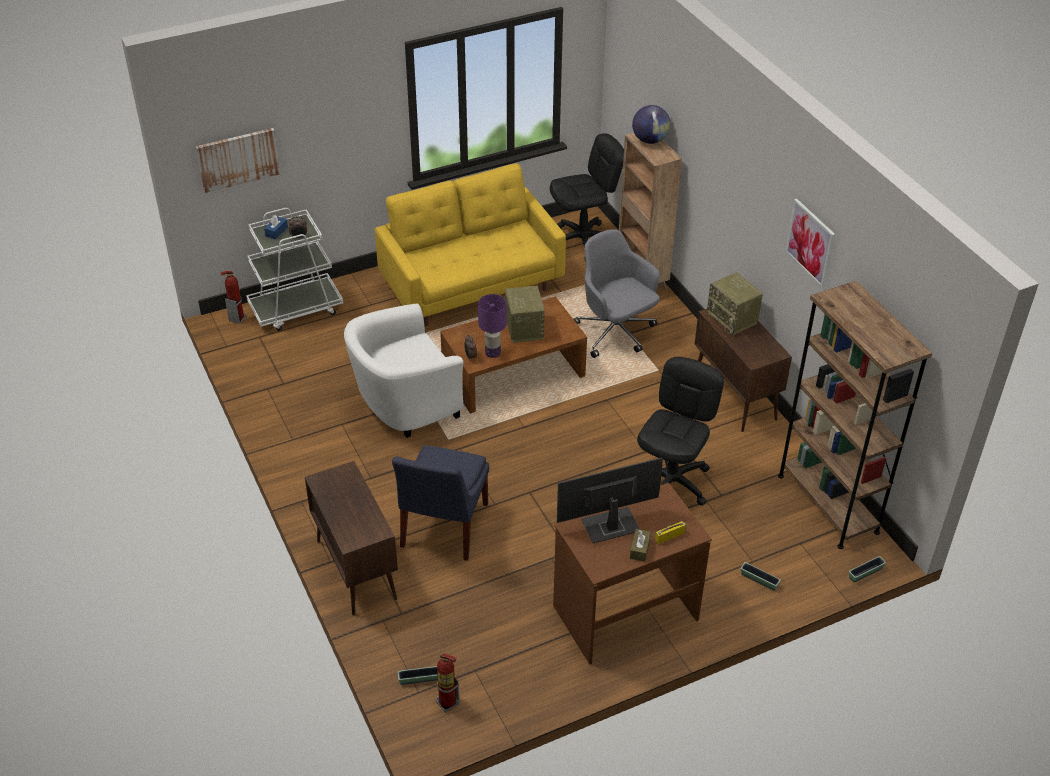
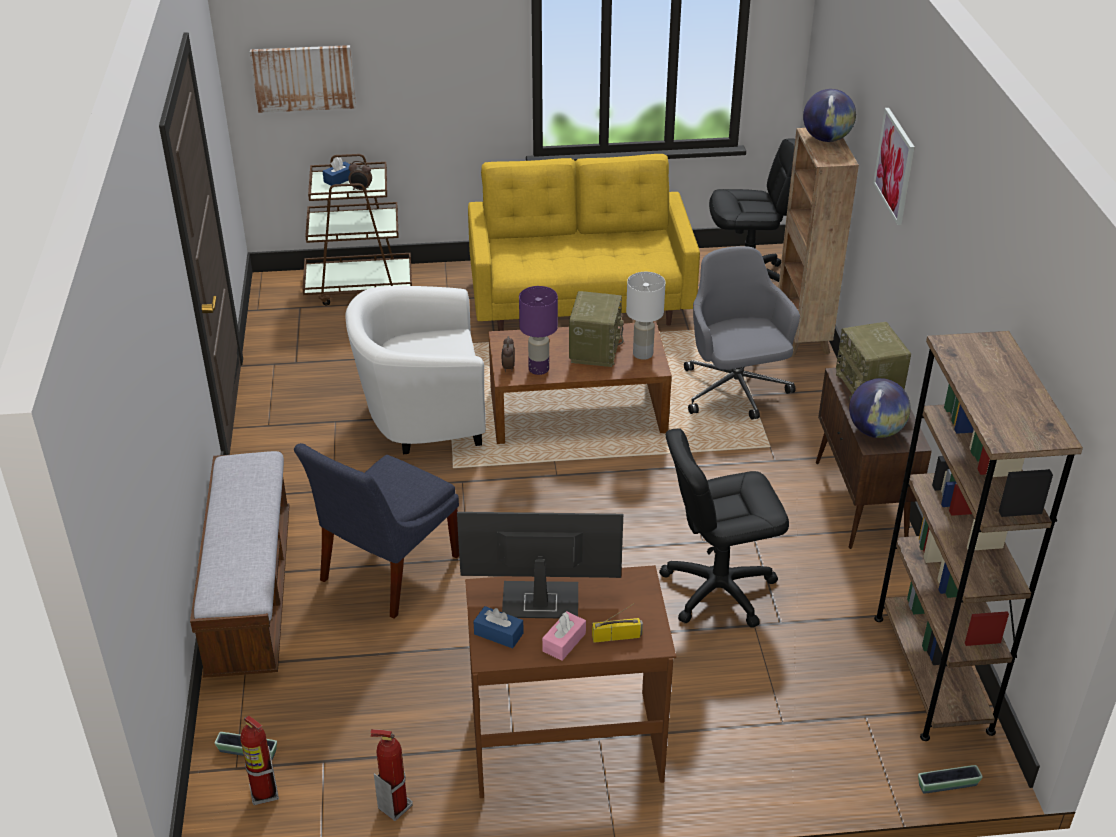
camera: 20 degrees right, 5 degrees down
(237, 318) = (287, 283): fire extinguisher -> fire extinguisher (395, 806)
(296, 309) = (359, 287): white cart -> brown cart
(355, 569) = (250, 593): brown cabinet -> bench
(559, 324) = (643, 354): none -> white table lamp
(596, 554) = (498, 633): none -> blue tissue box
(640, 549) = (564, 642): brown tissue box -> pink tissue box
(671, 482) = (718, 589): black office chair -> black office chair turned 150 degrees counterclockwise
(751, 351) = (875, 431): none -> globe
(759, 580) = (780, 751): planter -> none
(810, 242) = (970, 276): picture -> picture (895, 165)

